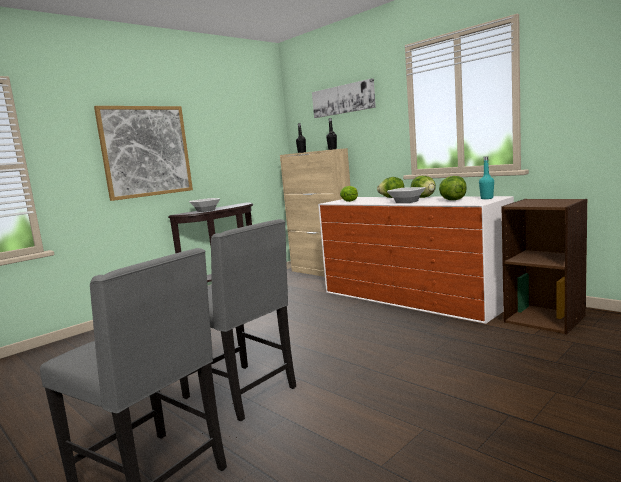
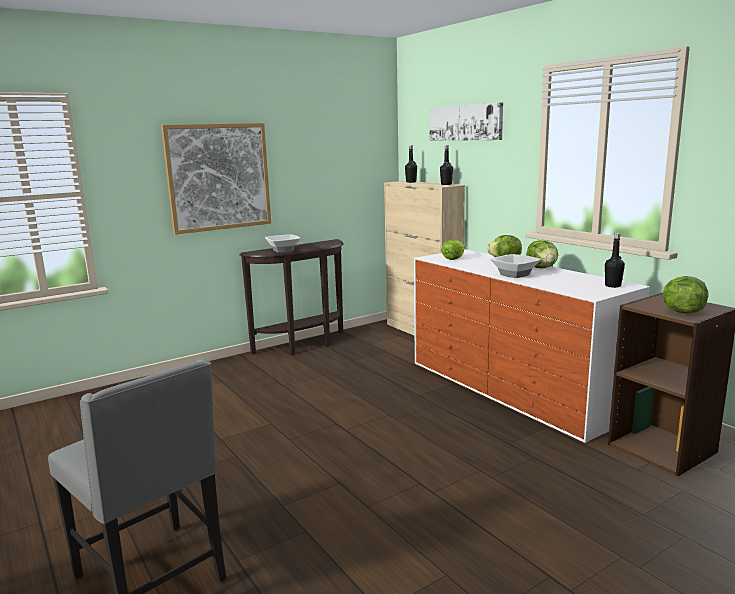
camera: 10 degrees right, 5 degrees up
(243, 392) = (273, 489): grey chair -> none
(452, 200) = (569, 281): lettuce -> lettuce (682, 312)
(486, 198) = (612, 286): turquoise bottle -> black bottle

